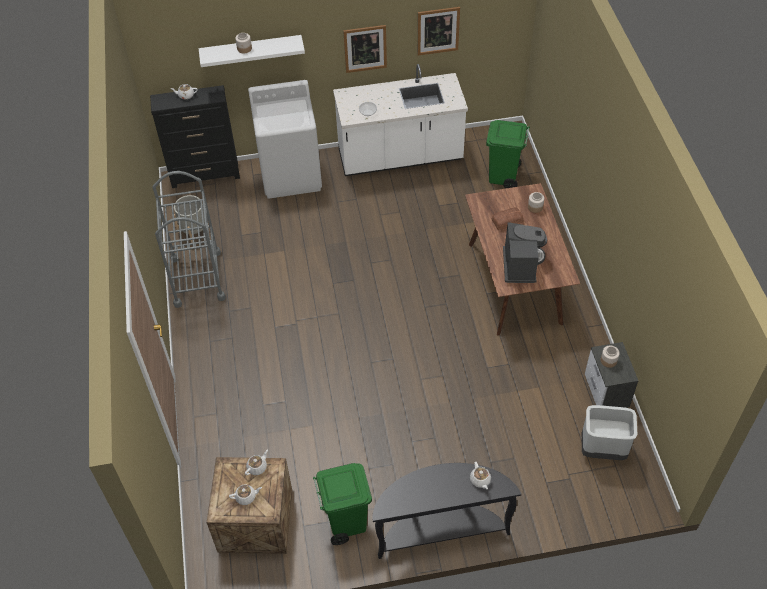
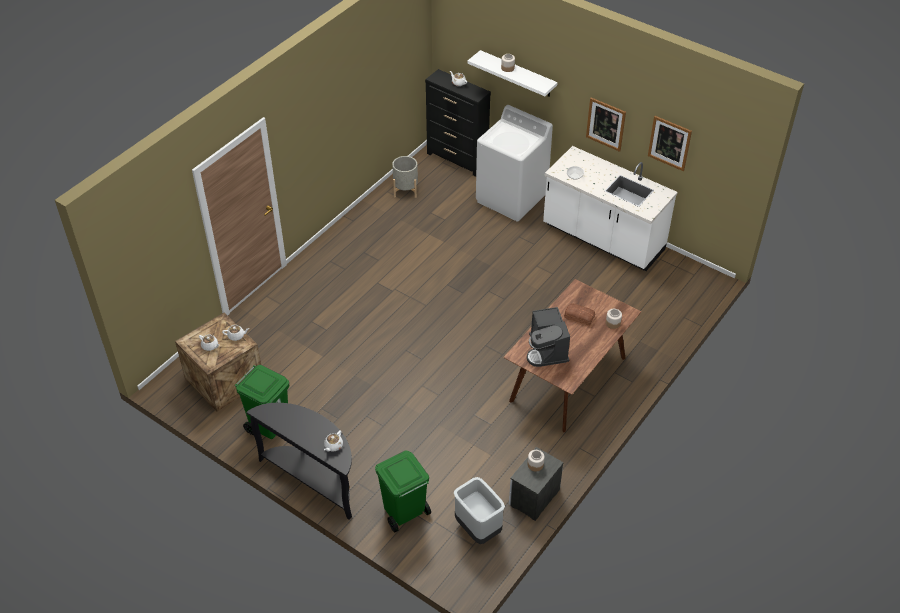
camera: 45 degrees right, 5 degrees down
(197, 278) = (371, 219): grey cart -> none
(503, 177) = (661, 306): green trash can -> green trash can (404, 513)
(521, 265) = (547, 351): coffee machine -> coffee machine turned 120 degrees clockwise

